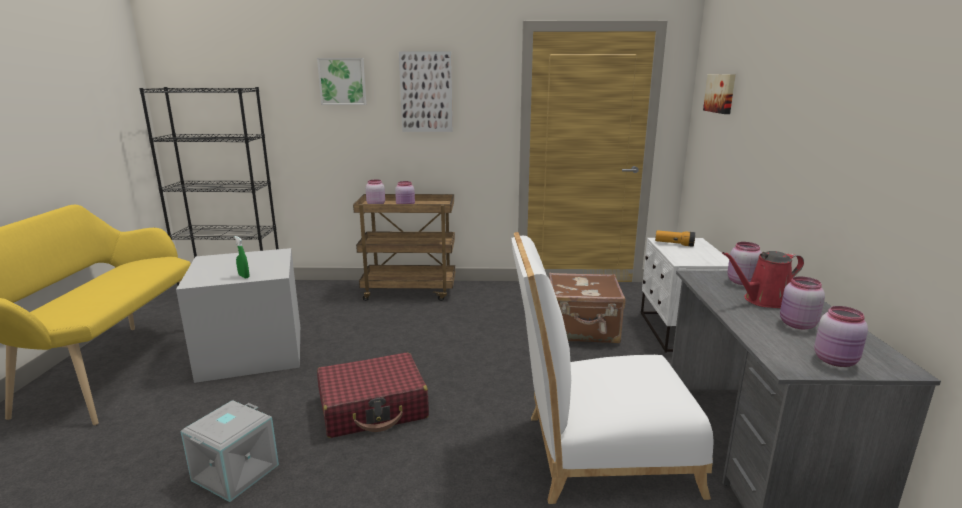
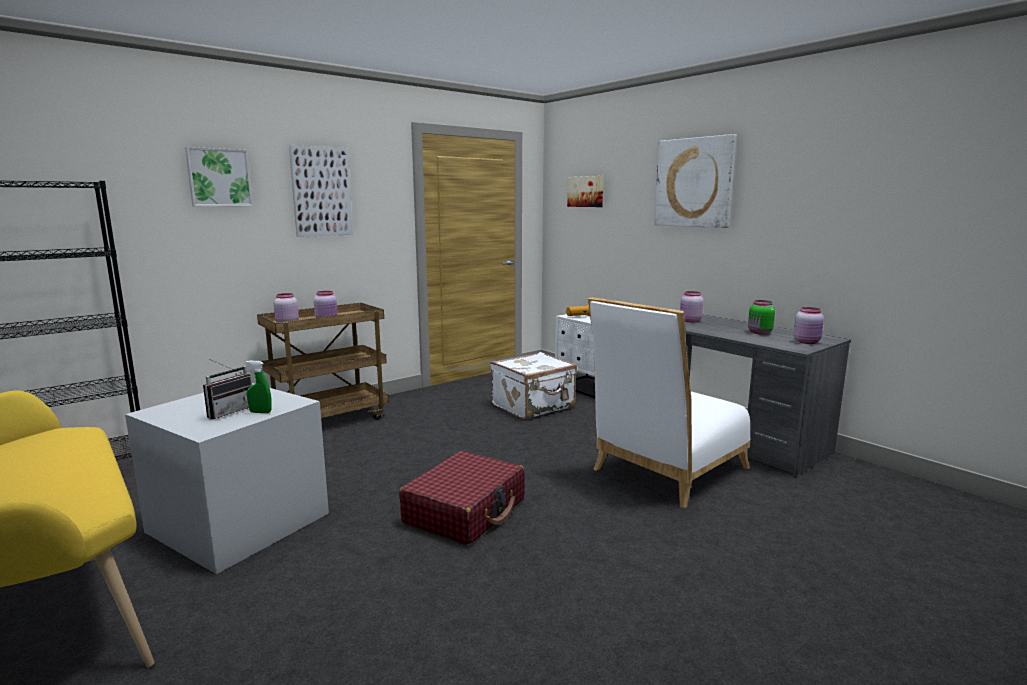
camera: 40 degrees left, 5 degrees down
(233, 270) = (228, 411): none -> radio
(236, 473) = (430, 608): grey storage box -> none
(582, 330) = (534, 406): brown suitcase -> white suitcase
(764, 301) = (722, 326): red watering can -> none
(796, 324) = (759, 333): pink jar -> green jar
(808, 90) = (694, 183): none -> picture

